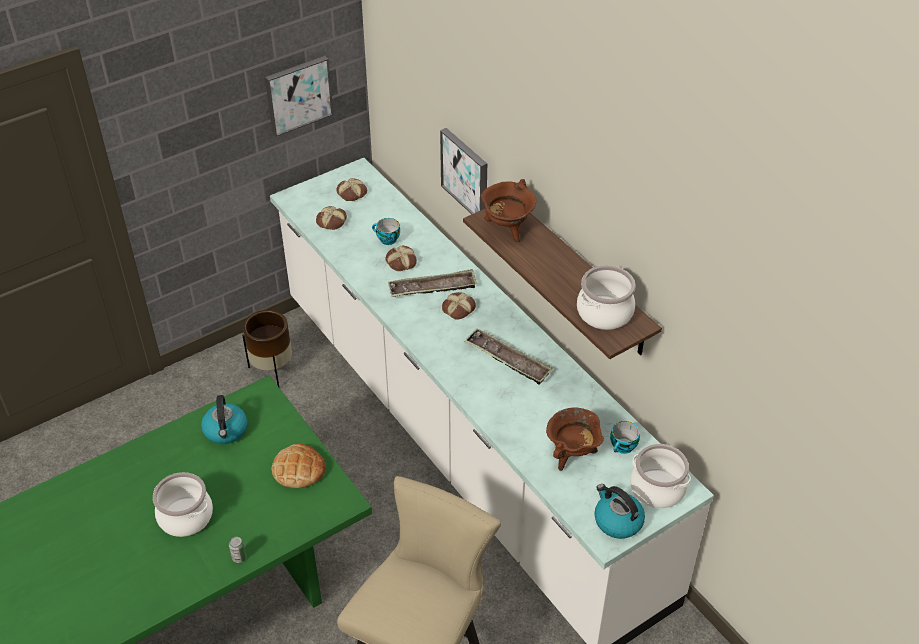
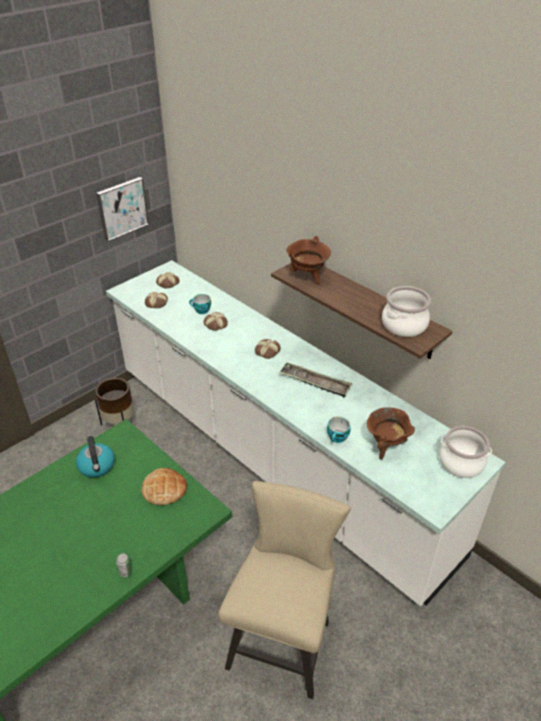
camera: 10 degrees left, 5 degrees down
(185, 517) = (72, 543): cooking pot -> none
(433, 288) = (244, 339): tray -> none
(466, 173) = (261, 248): picture -> none
(617, 521) = (439, 493): kettle -> none
(623, 447) = (423, 435): cup -> cup (338, 438)

